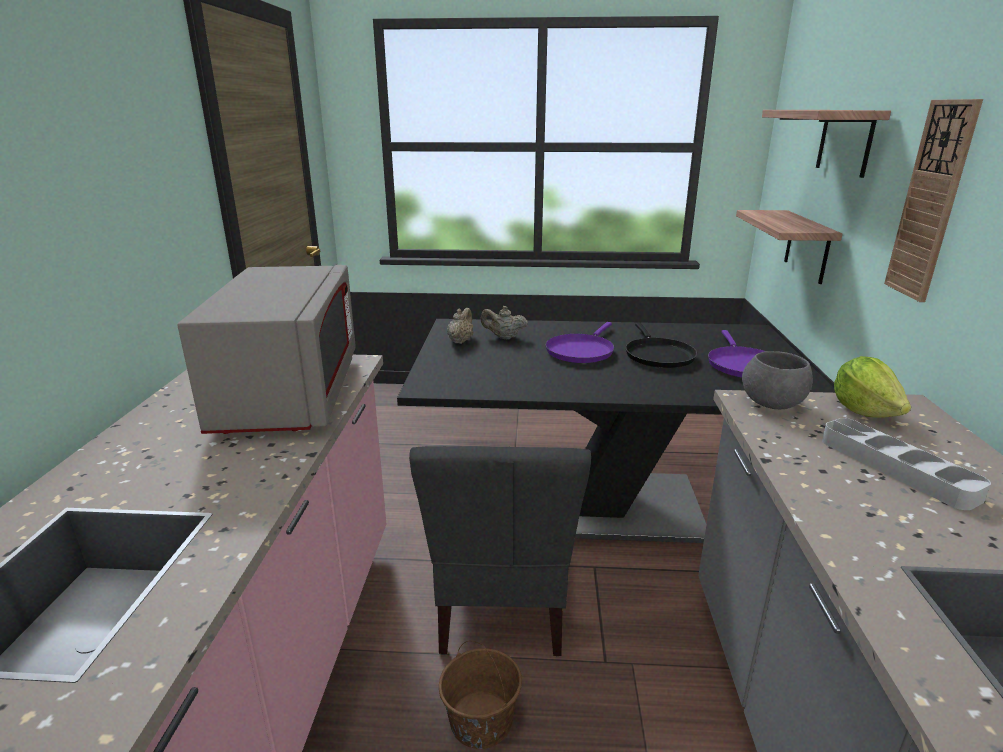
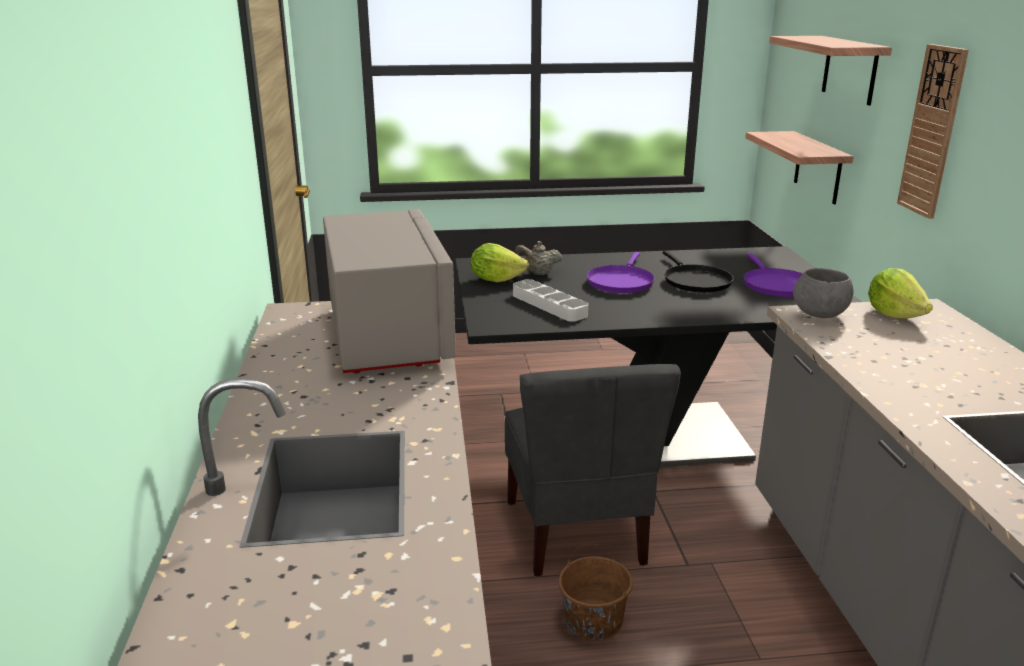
camera: 10 degrees left, 0 degrees up
(460, 341) = (496, 279): beige teapot -> lettuce
(896, 468) = (927, 354): grey tray -> grey tray (549, 305)

